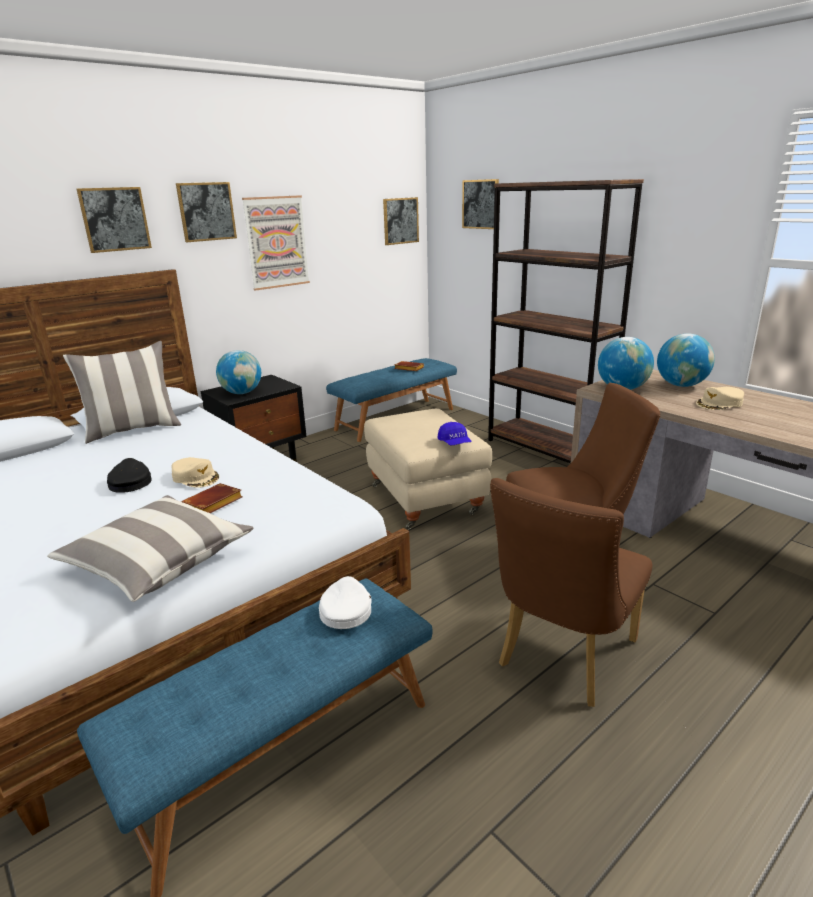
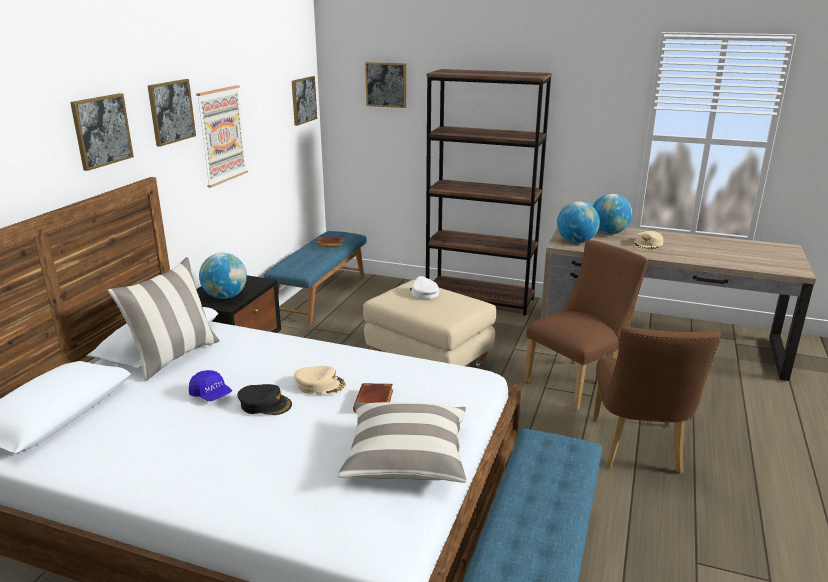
camera: 30 degrees left, 0 degrees up
(130, 482) = (265, 404): black cap -> black cap turned 150 degrees clockwise
(346, 609) = (545, 451): white cap -> white cap (423, 293)
(454, 443) = (472, 308): blue cap -> blue cap (211, 395)

